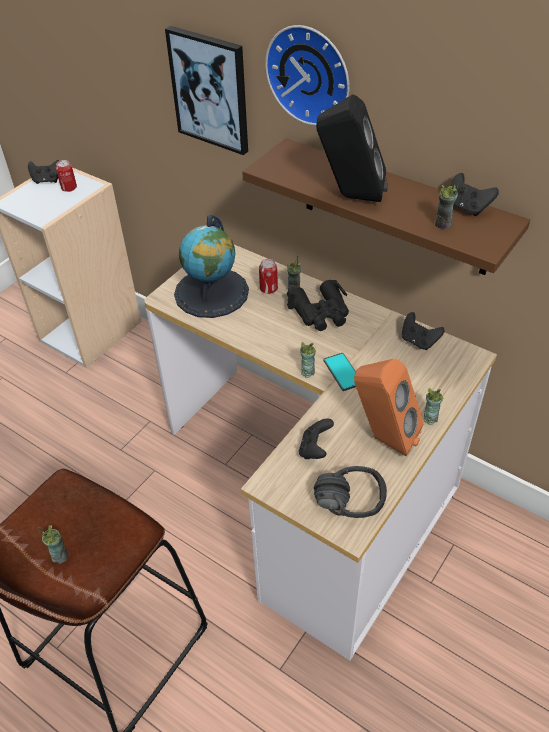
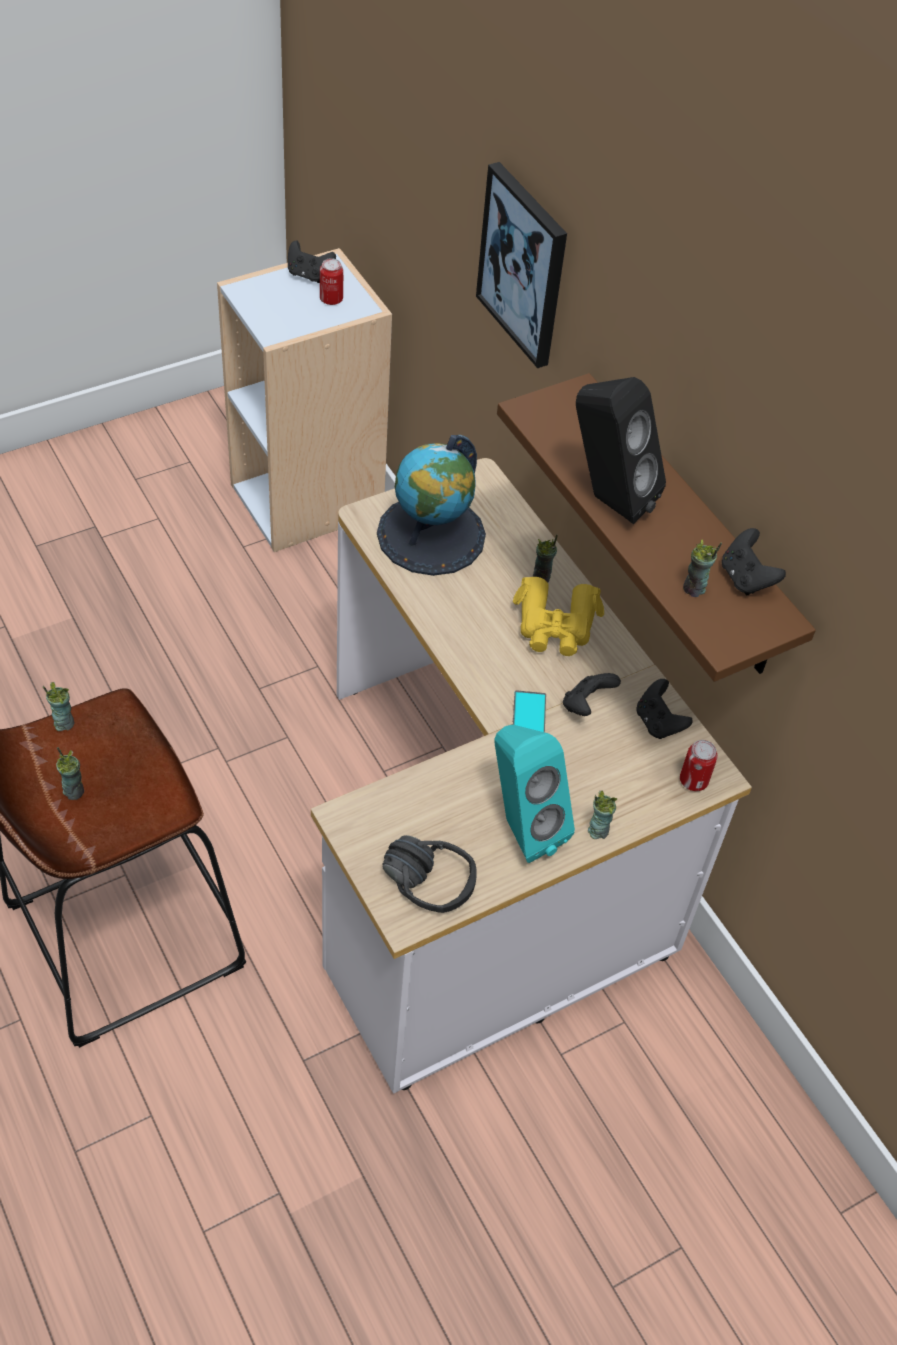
camera: 20 degrees right, 5 degrees up
(268, 289) = (509, 562): can -> can (693, 780)
(307, 372) = (484, 699): cup -> cup (63, 723)
(311, 73) = (629, 312): wall clock -> none
(315, 449) = (428, 802): black game controller -> black game controller (586, 705)
(321, 313) = (555, 625): black binoculars -> yellow binoculars
(383, 438) = (521, 827): orange speaker -> turquoise speaker

